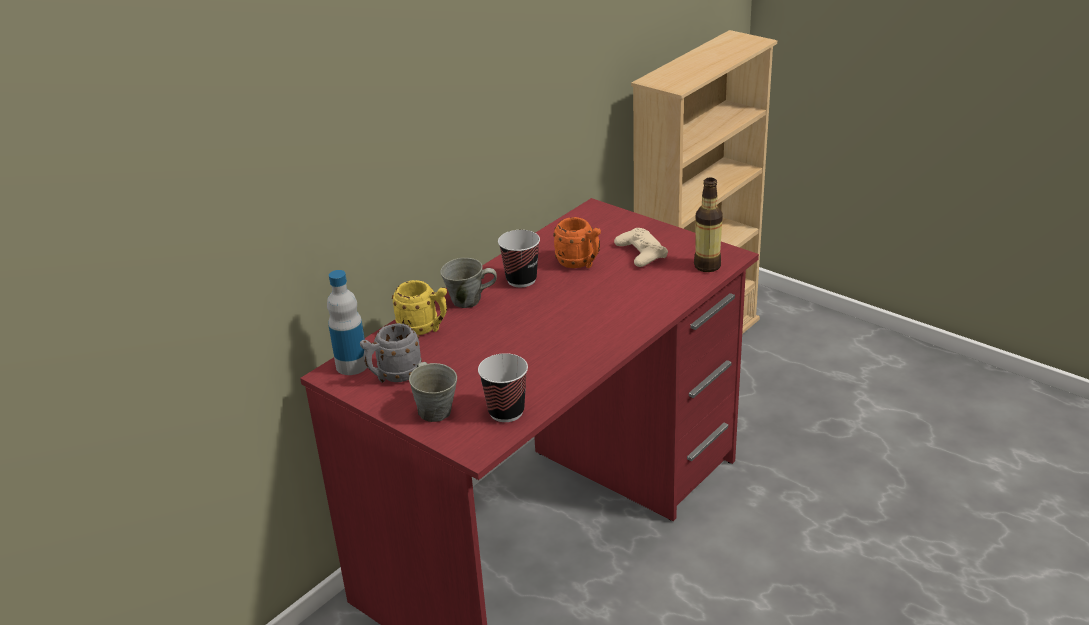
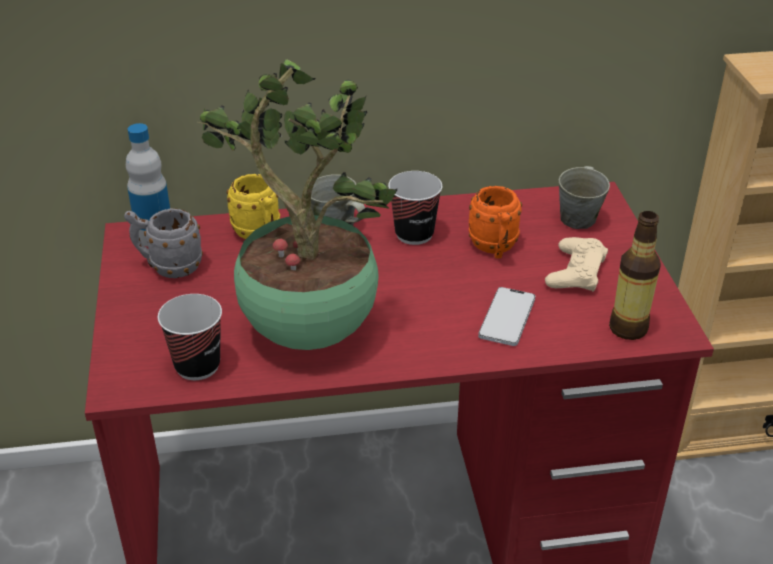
camera: 40 degrees right, 5 degrees up
(435, 410) = (148, 323): grey mug -> grey mug (579, 218)
(541, 360) = (305, 332): none -> potted plant
(640, 293) = (507, 318): none -> phone

